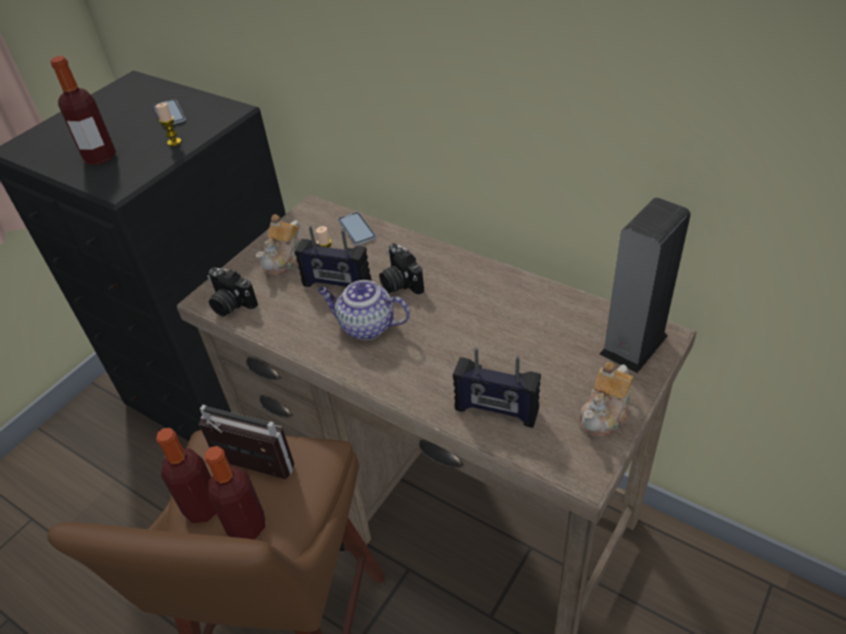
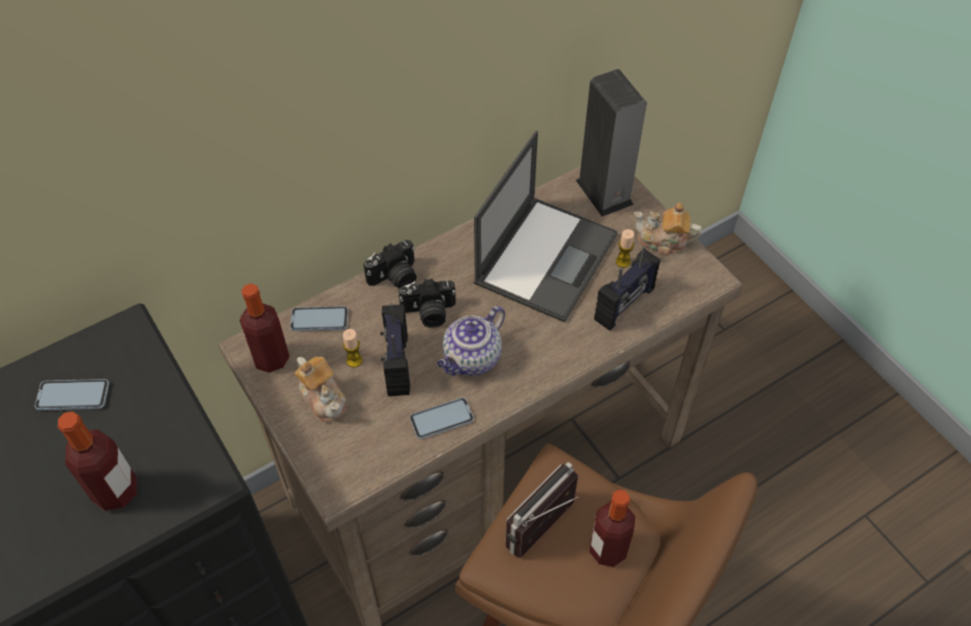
camera: 70 degrees left, 10 degrees up
(174, 142) = (151, 403): candle -> candle (623, 262)
(203, 508) = (570, 583): bottle -> bottle (271, 358)
(230, 304) = (362, 467): camera -> camera (395, 278)
(294, 331) = (441, 419): none -> phone
(337, 285) = (396, 364): radio -> radio turned 135 degrees clockwise
(514, 332) = (546, 257): none -> laptop
(605, 414) = (663, 241): teapot -> teapot turned 135 degrees clockwise

